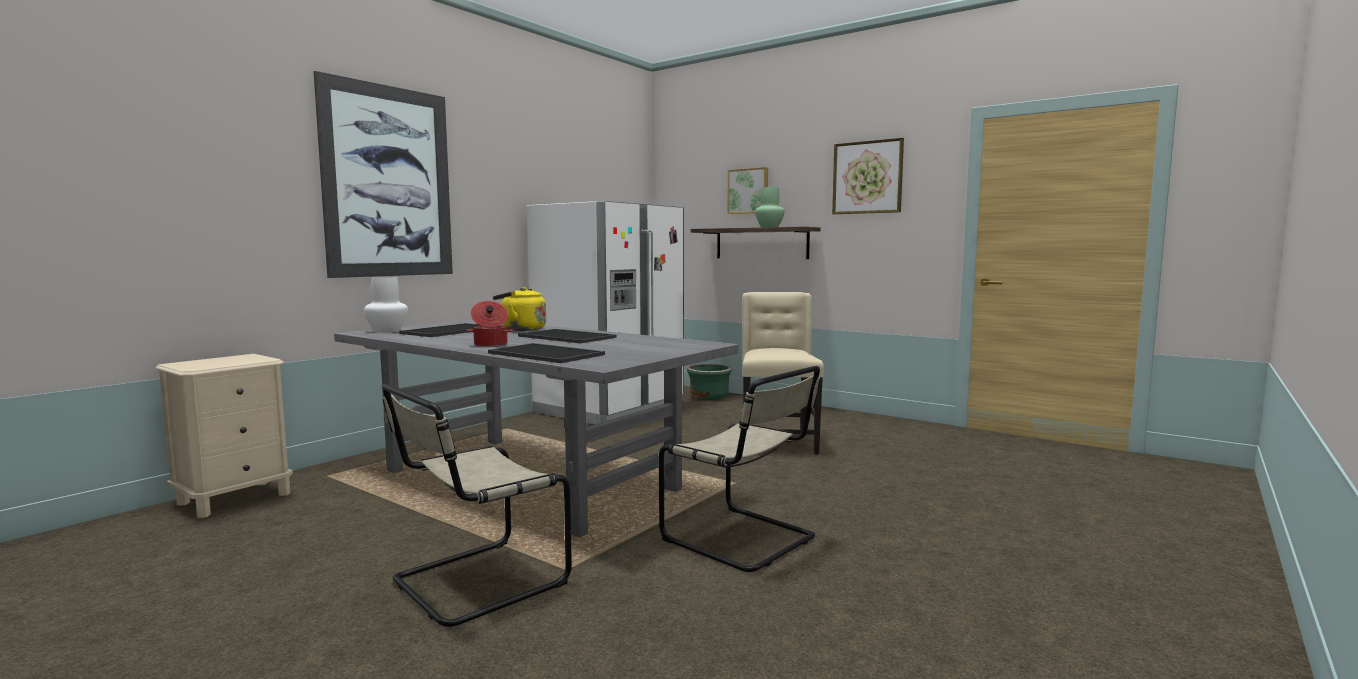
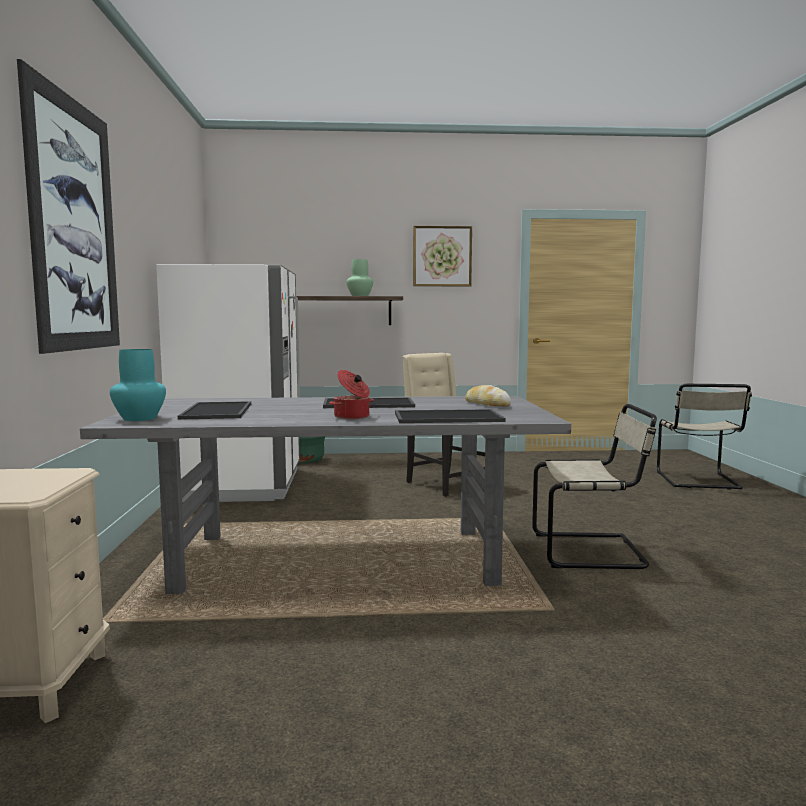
camera: 40 degrees left, 0 degrees up
(386, 331) = (139, 418): white vase -> turquoise vase
(474, 583) = (521, 645): beige chair -> beige chair (699, 481)
(521, 329) = (281, 403): yellow kettle -> none
(651, 348) = (487, 404): none -> bread
(748, 191) = (327, 261): picture -> none

